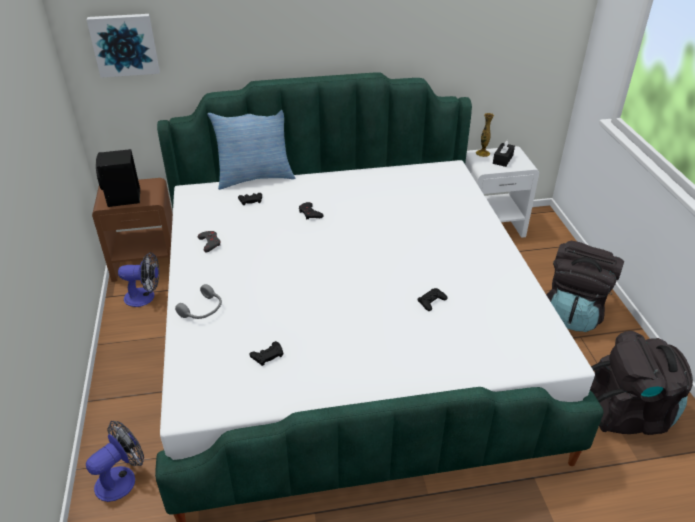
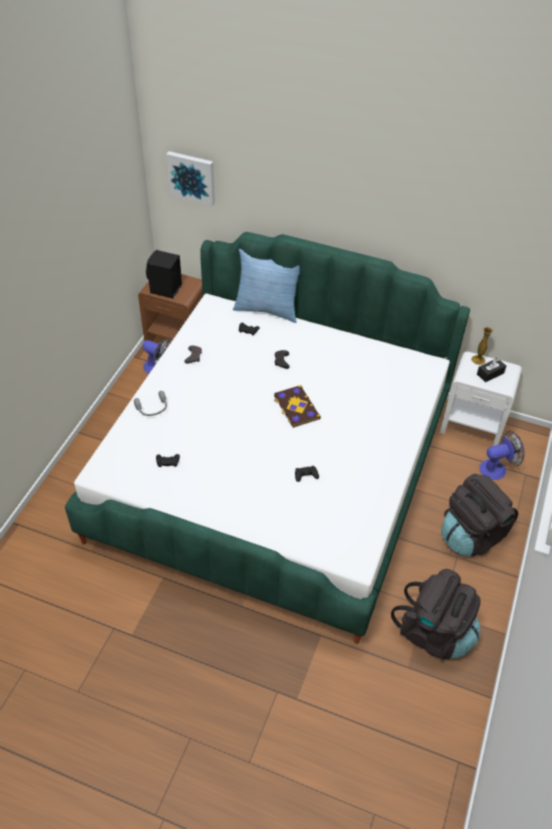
camera: 30 degrees right, 10 degrees up
(121, 478) = (68, 495): fan -> fan (497, 468)
(362, 247) = (296, 407): none -> book

